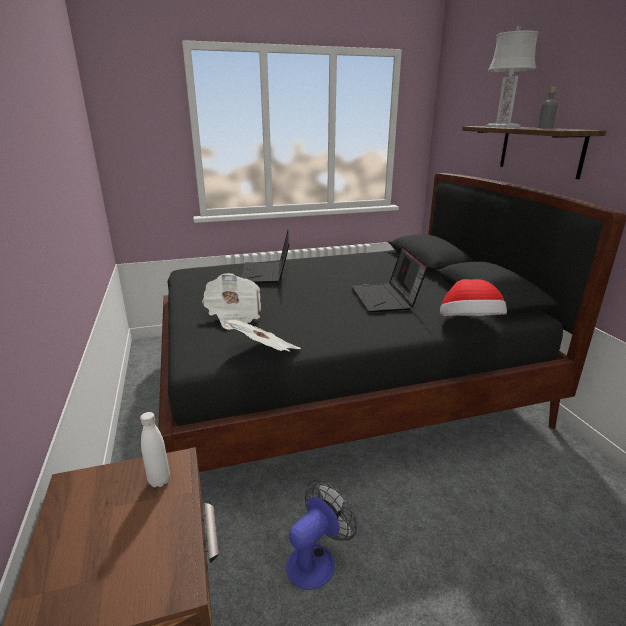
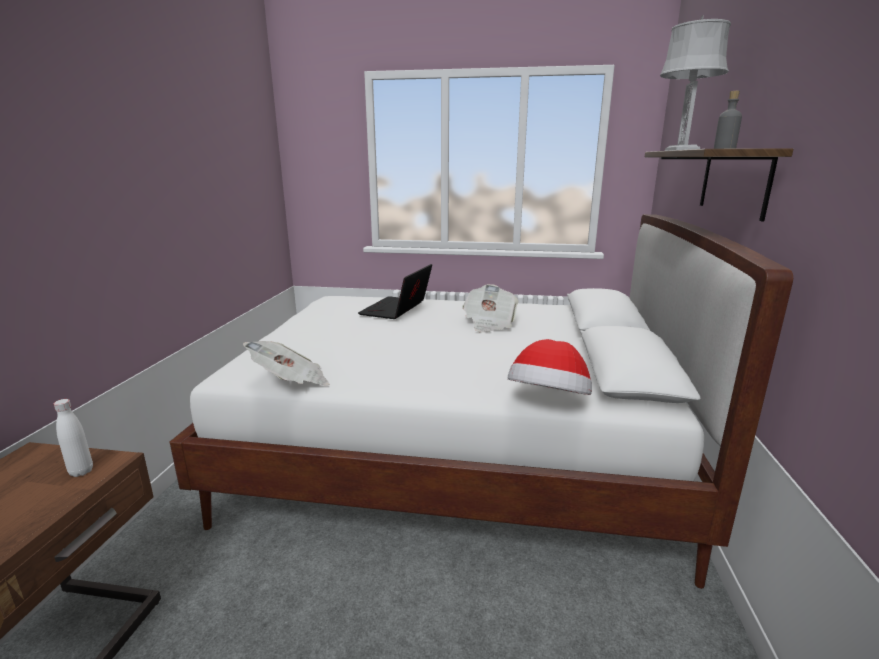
camera: 25 degrees right, 5 degrees down
(233, 316) = (312, 343): newspaper -> newspaper (489, 323)
(316, 559) = (270, 627): fan -> none
(342, 387) = (456, 455): black bed -> white bed
(386, 298) = (489, 354): laptop -> none

